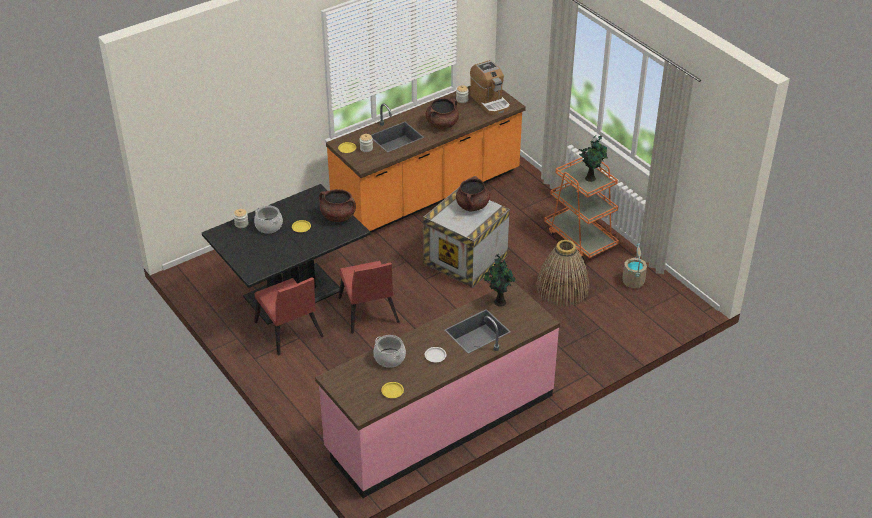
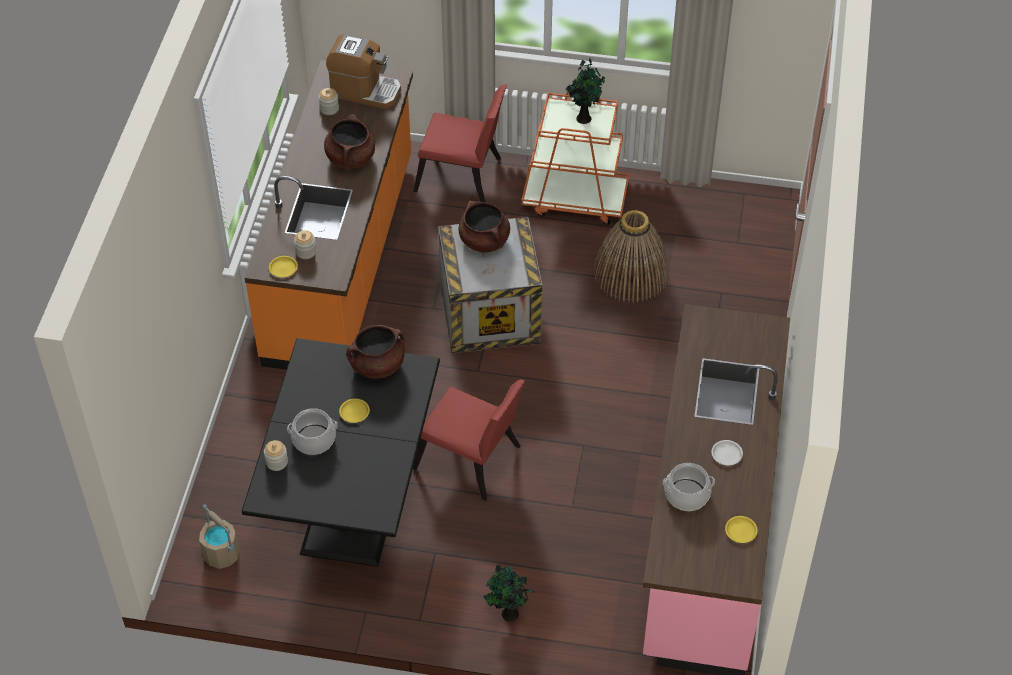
camera: 45 degrees left, 10 degrees up
(290, 333) = (417, 556): red chair -> red chair (463, 177)
(499, 302) = (703, 339): potted plant -> potted plant (508, 614)
(633, 281) = (688, 213): beige bucket -> beige bucket (222, 554)

